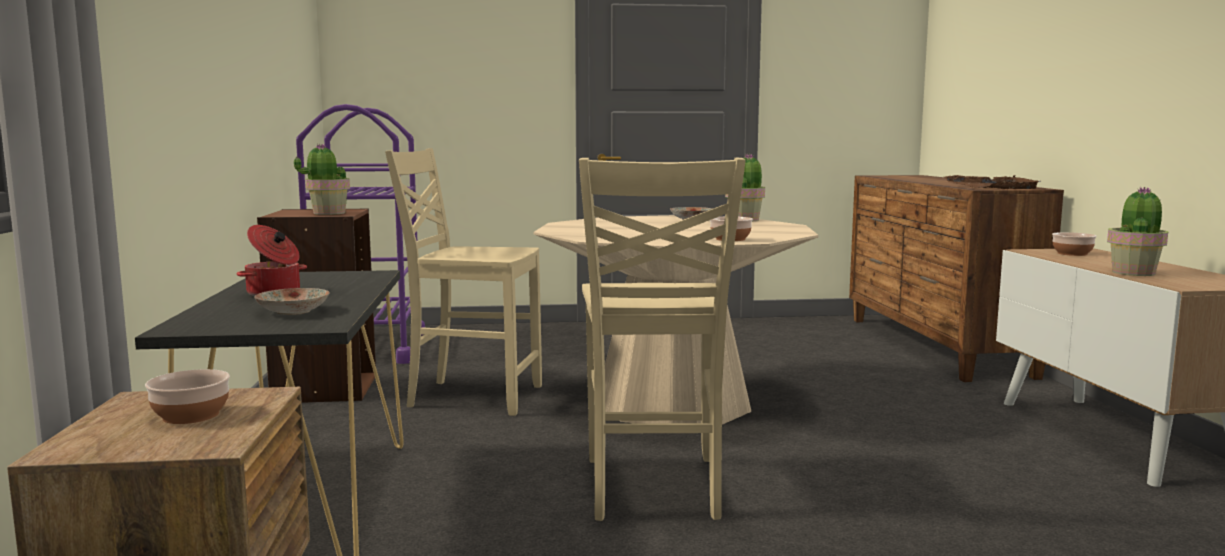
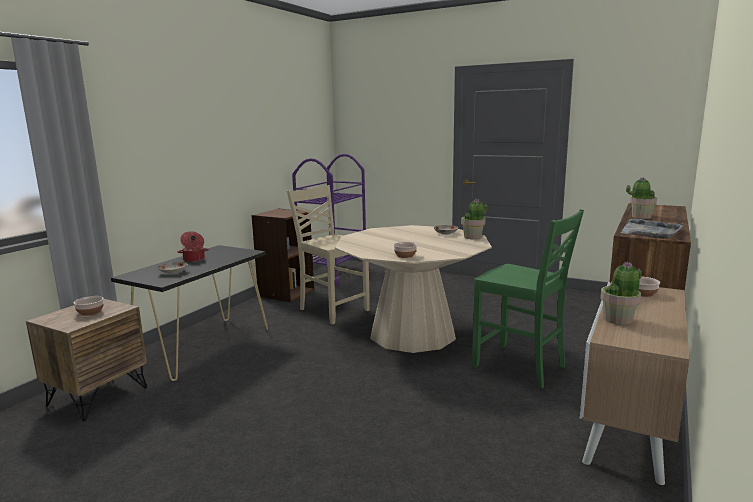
camera: 35 degrees right, 5 degrees up
(328, 213) = (283, 214): potted plant -> potted plant (641, 217)
(652, 489) = (323, 377): beige chair -> none
(890, 408) = (521, 367): none -> green chair
(992, 187) = (650, 232): brown tray -> grey tray

